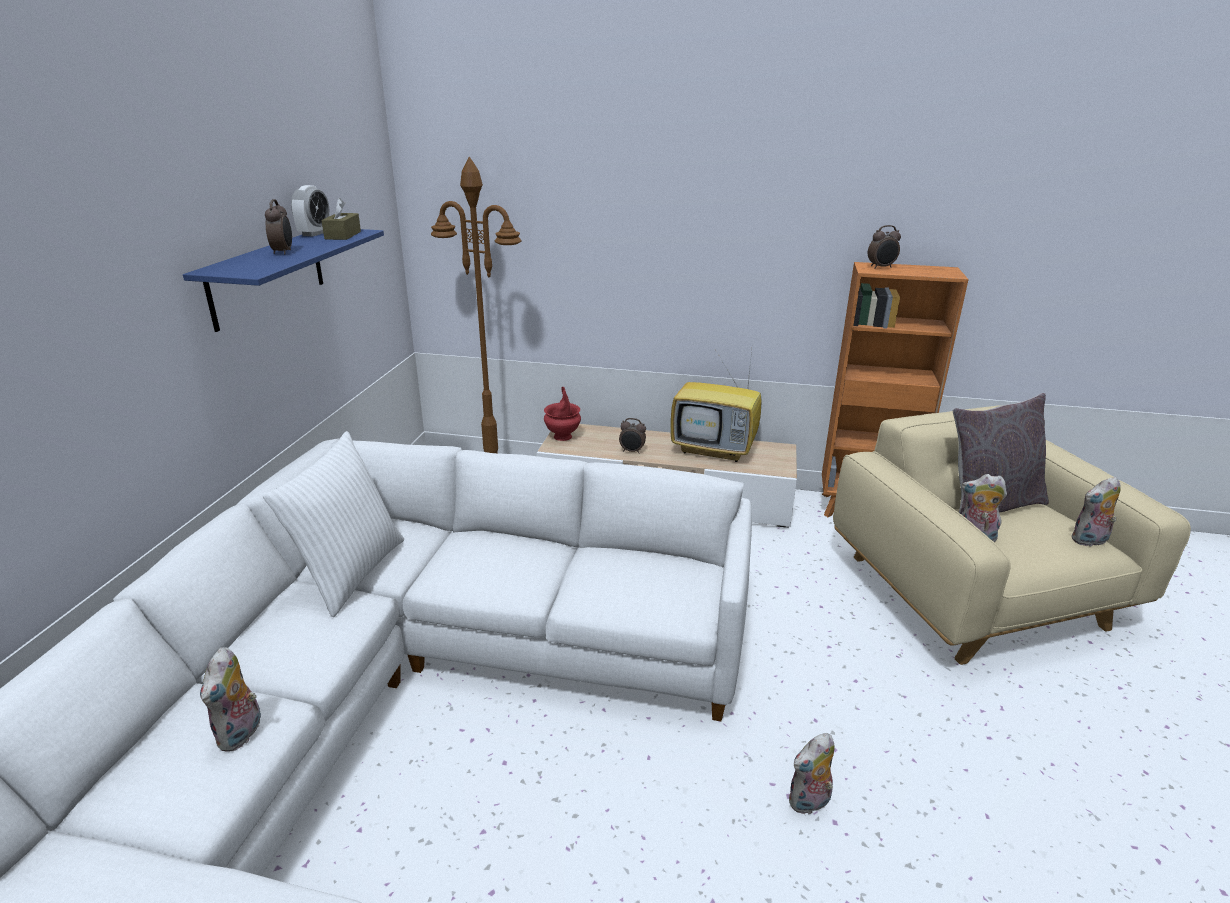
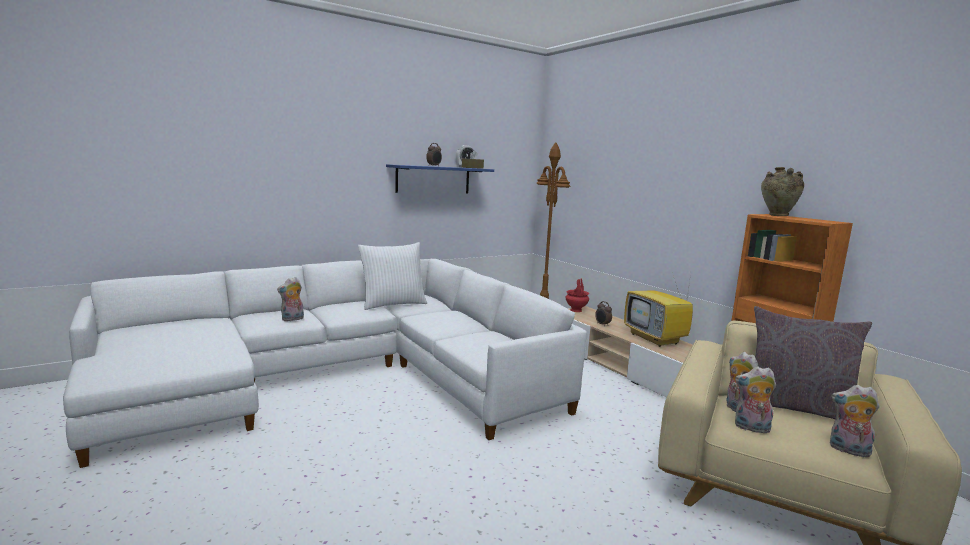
camera: 45 degrees right, 15 degrees down
(809, 803) = (475, 484): plush toy -> plush toy (751, 428)
(881, 267) = (777, 215): alarm clock -> beige vase

